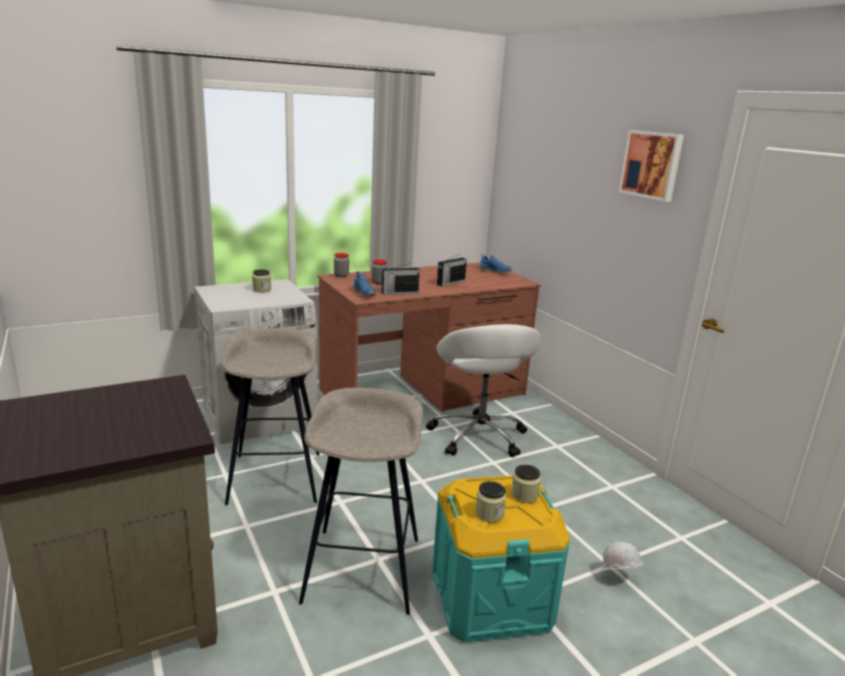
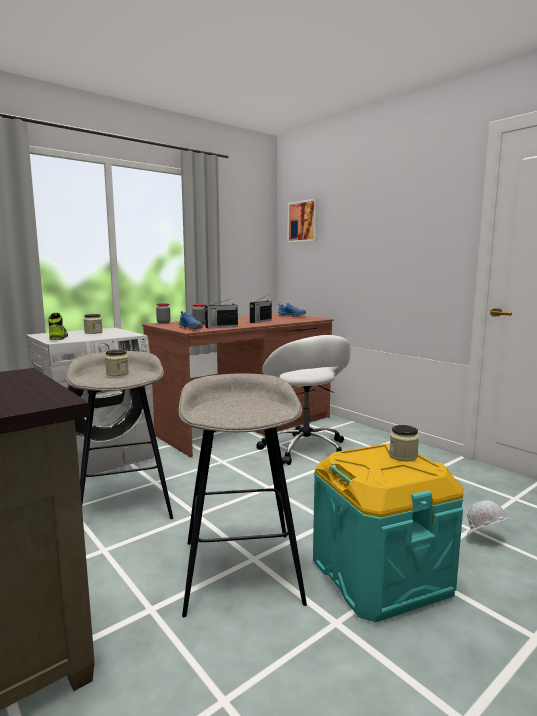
camera: 10 degrees left, 10 degrees down
(224, 298) = (58, 338): none -> shoe
(489, 514) = (381, 473): jar -> jar (117, 374)
(652, 165) = (421, 199): picture -> picture (304, 221)

